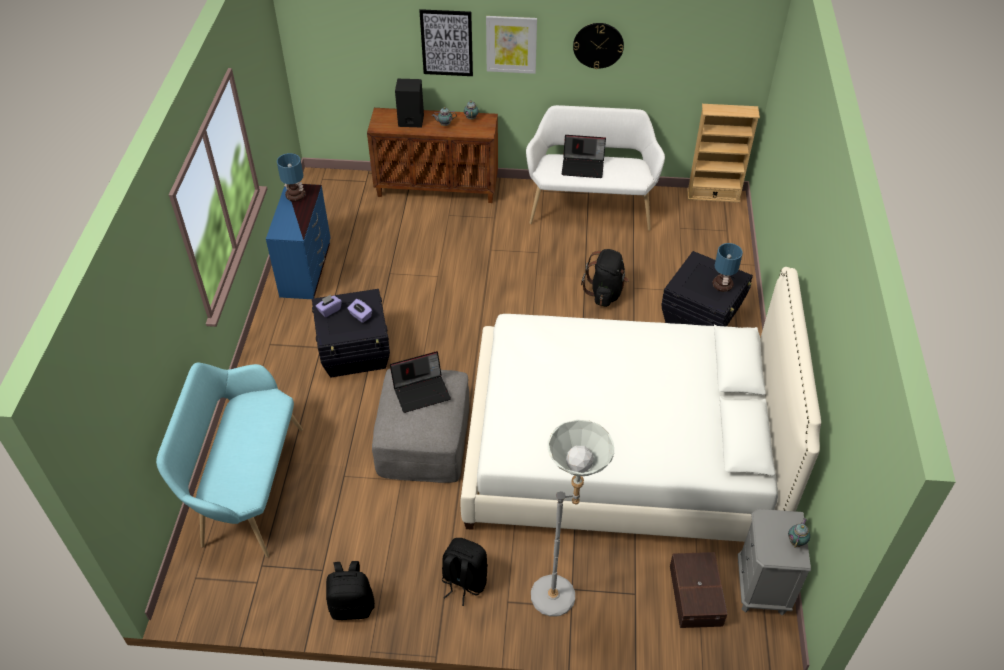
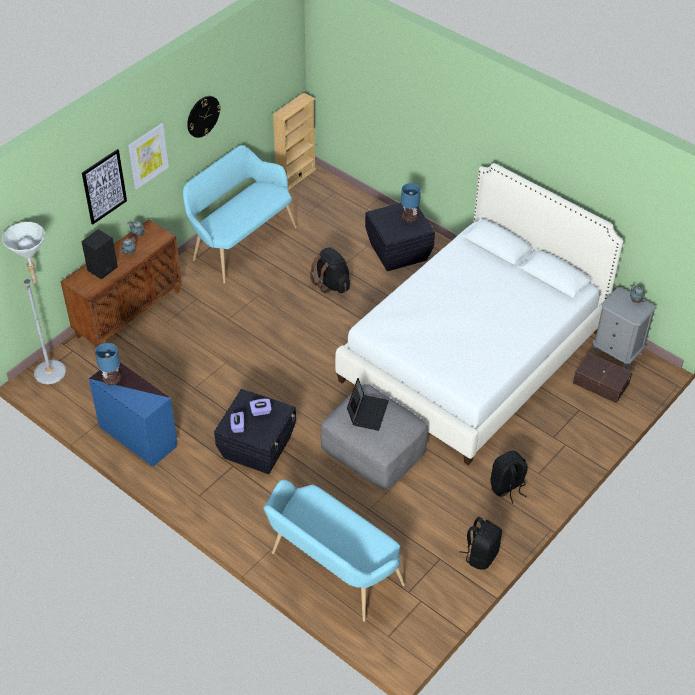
camera: 55 degrees left, 0 degrees up
(562, 594) = (554, 444): grey floor lamp -> grey floor lamp (54, 368)
(583, 166) = (237, 212): laptop -> none
(590, 206) = (240, 242): white bench -> turquoise bench

